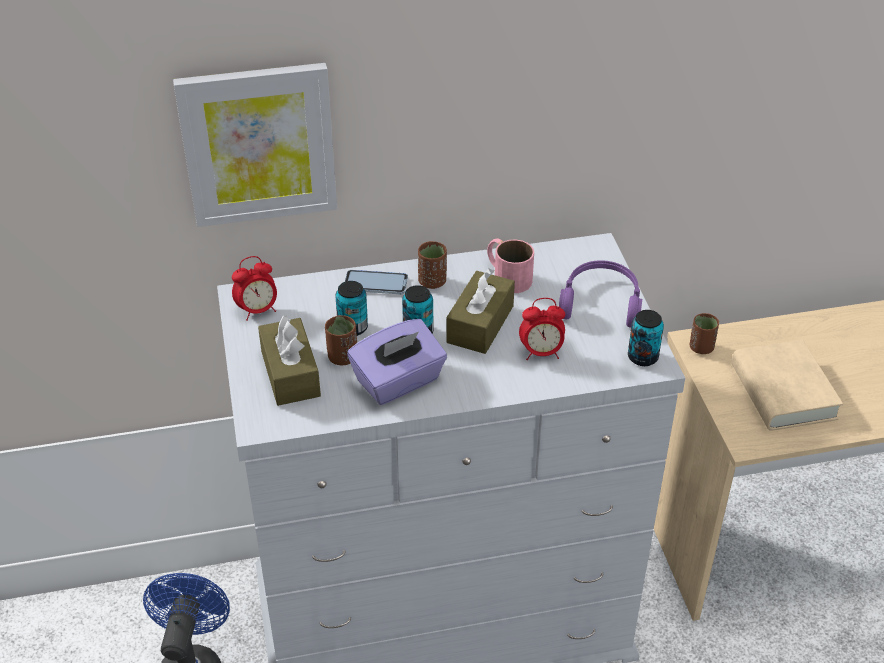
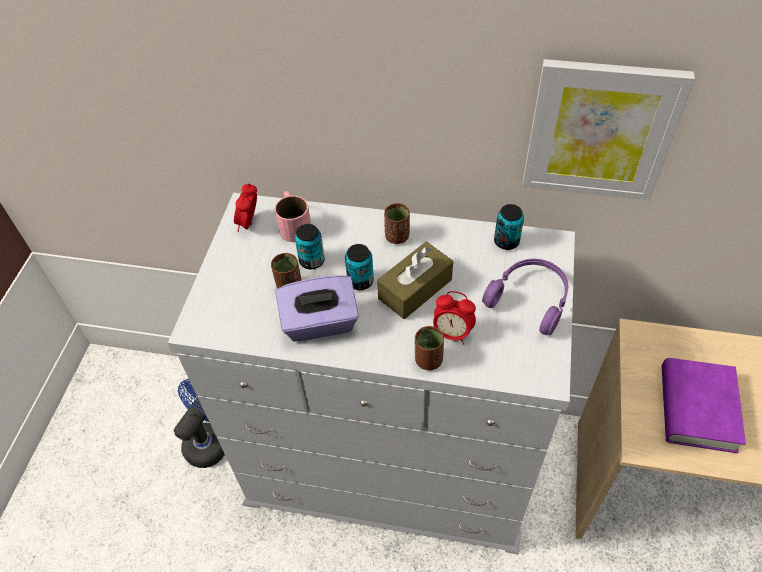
camera: 25 degrees right, 10 degrees up
(258, 144) = (263, 87): picture -> picture (600, 130)
(258, 311) = (249, 224): alarm clock -> alarm clock turned 105 degrees clockwise
(290, 374) = (242, 288): brown tissue box -> none
(375, 283) = (351, 225): phone -> none
(506, 276) = (461, 248): pink mug -> pink mug (293, 224)
(642, 357) = (540, 367): can -> can (506, 242)
(701, 348) = (641, 342): brown cup -> brown cup (428, 360)
(782, 392) = (697, 408): beige book -> purple book

